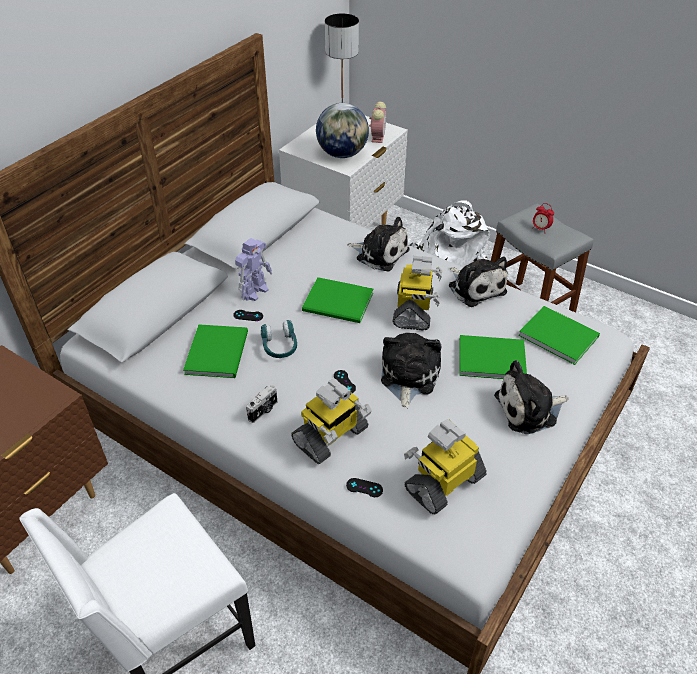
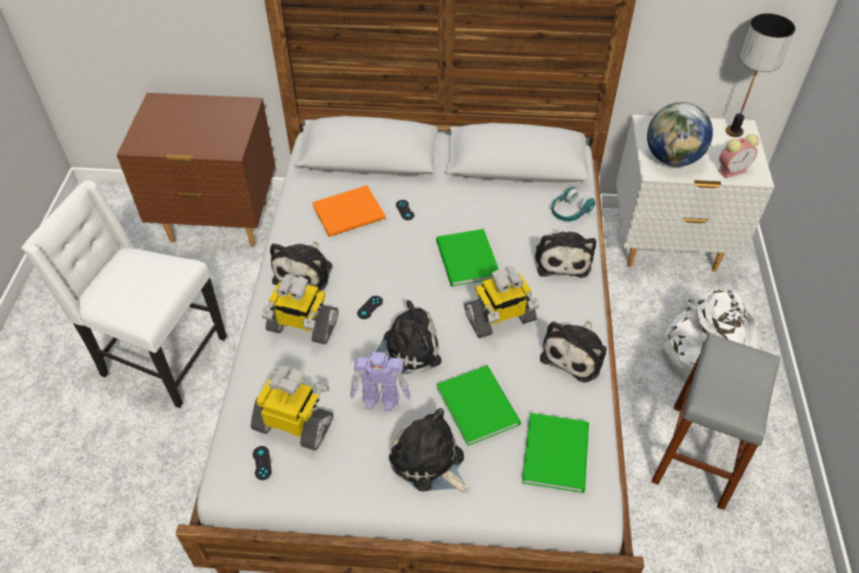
camera: 60 degrees right, 5 degrees up
(219, 351) = (351, 213): green book -> orange book
(255, 291) = (438, 199): toy robot -> toy robot (381, 399)
(264, 411) = (305, 271): camera -> plush toy
(279, 346) = (383, 246): turquoise headphones -> turquoise headphones (569, 211)
(364, 487) = (262, 372): black game controller -> black game controller (262, 463)
(540, 229) = (730, 376): alarm clock -> none

